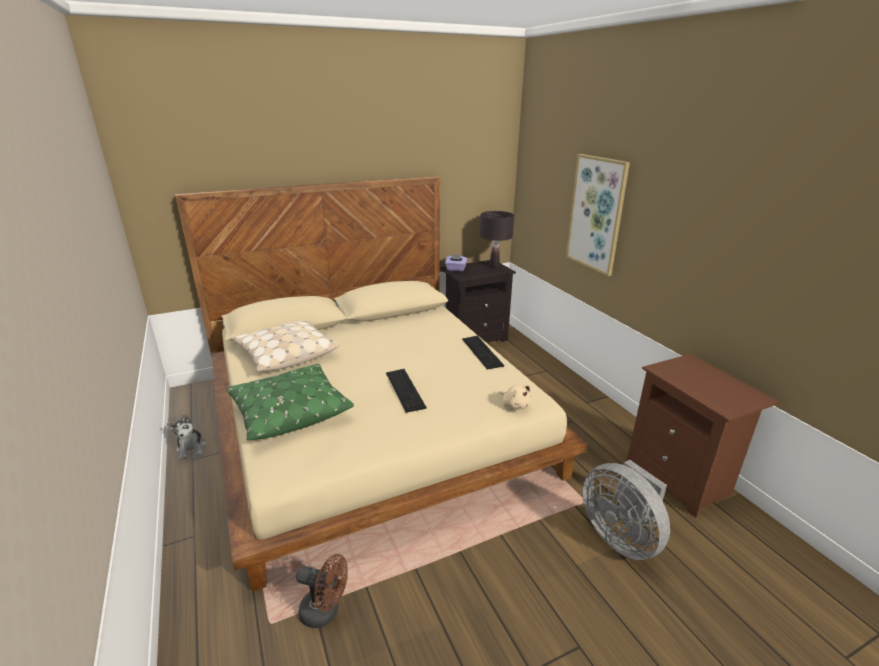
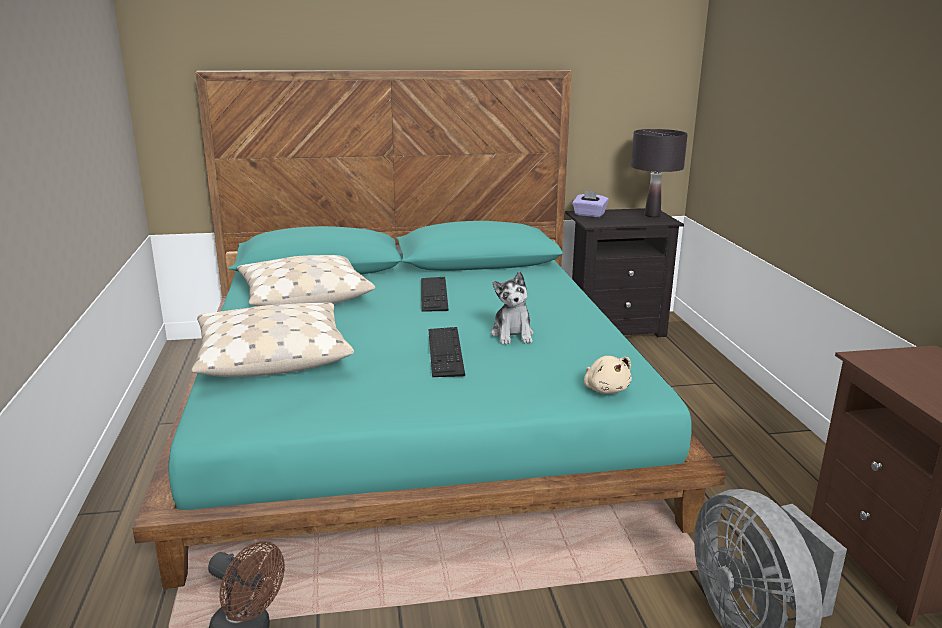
camera: 15 degrees right, 5 degrees down
(191, 448) = (162, 411): plush toy -> plush toy (512, 334)
(289, 411) = (272, 355): green pillow -> beige pillow
(373, 422) = (416, 414): beige bed -> turquoise bed
(481, 352) = (587, 321): keyboard -> keyboard (434, 294)
(596, 214) = (806, 121): picture -> none

